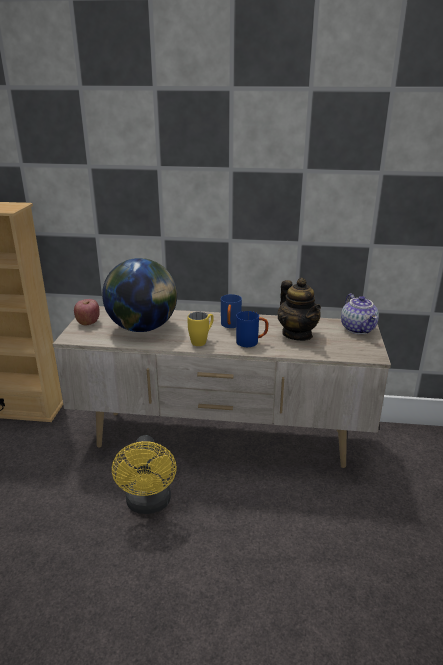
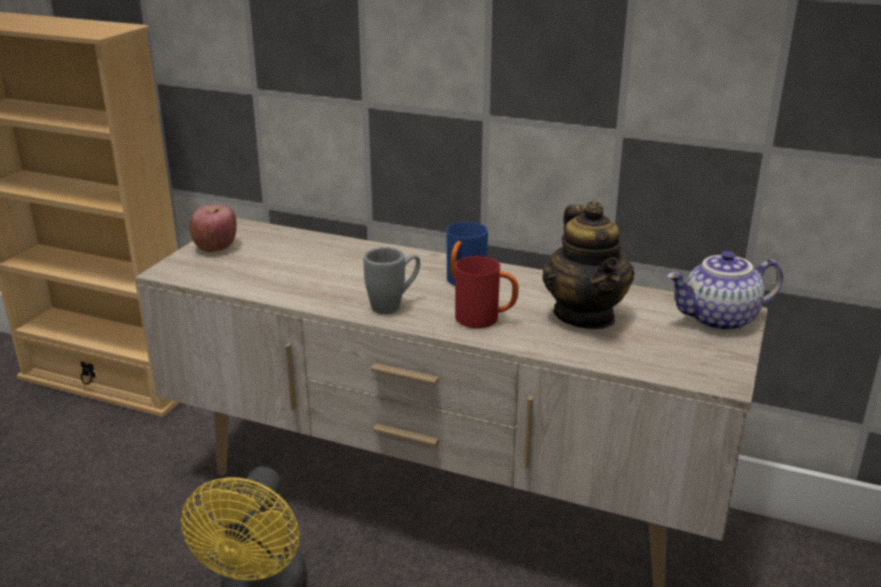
camera: 15 degrees right, 0 degrees up
(143, 328) = (303, 268): globe -> none
(202, 341) = (394, 305): yellow mug -> grey mug
(251, 342) = (485, 320): blue mug -> red mug
(359, 329) = (719, 320): teapot -> teapot turned 75 degrees clockwise

